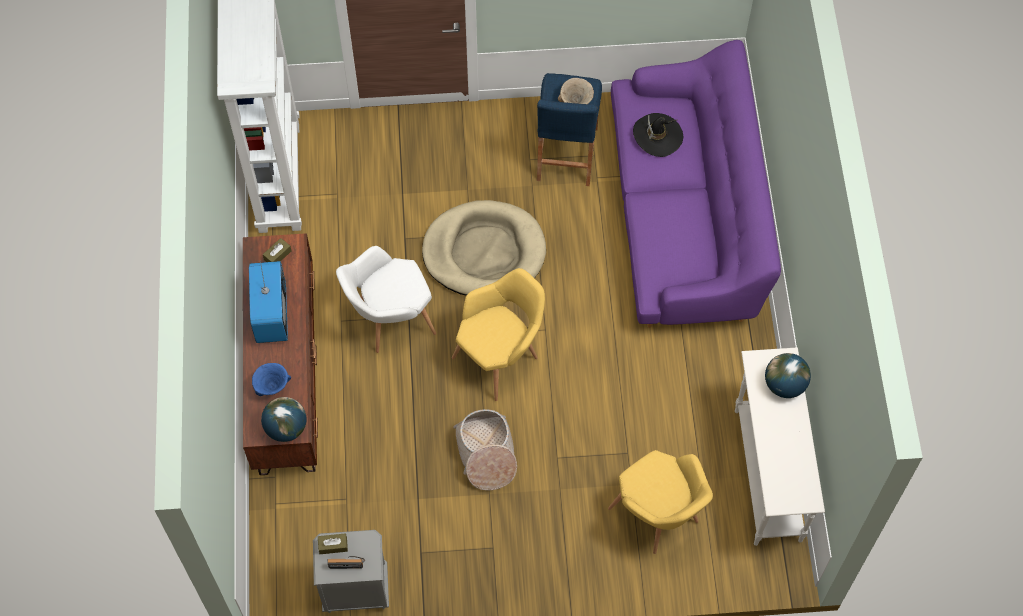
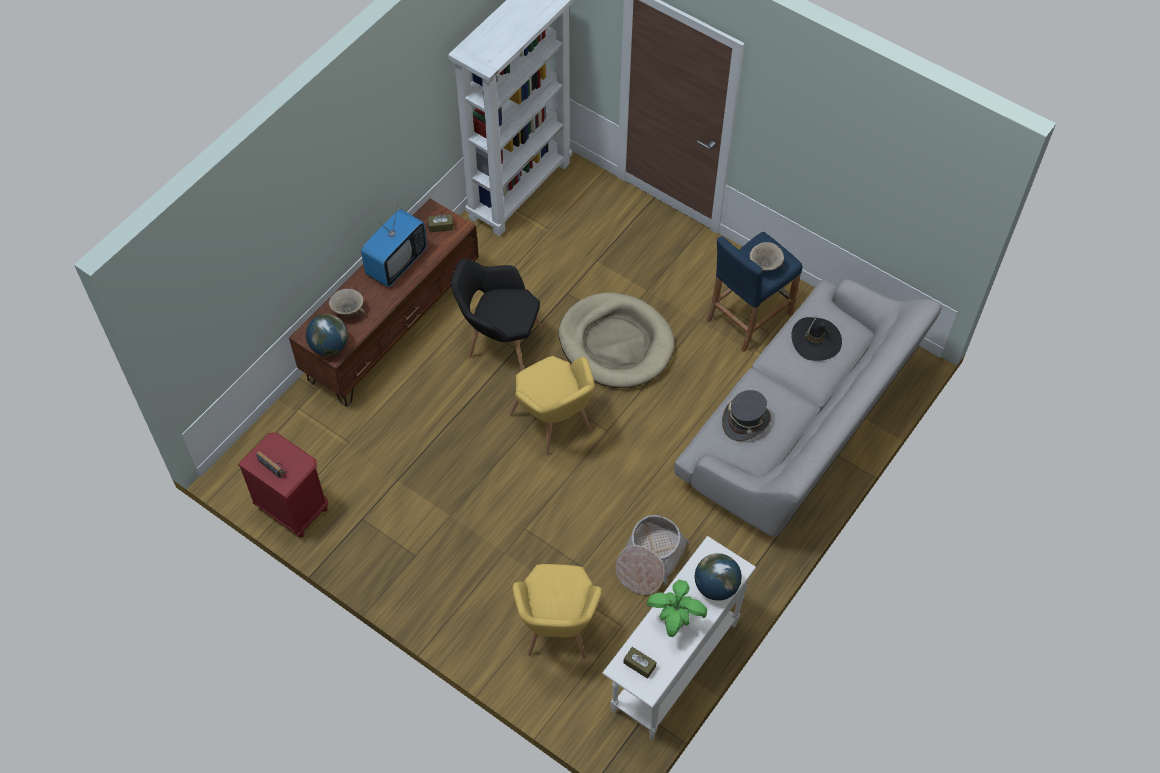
camera: 40 degrees right, 5 degrees down
(272, 386) = (348, 311): blue bowl -> beige bowl
(333, 546) = (276, 447): brown tissue box -> brown tissue box (639, 665)
(355, 590) = (293, 508): grey nightstand -> red nightstand
(389, 321) = (499, 342): white armchair -> black armchair
(486, 454) = (476, 486): basket -> basket (649, 560)
(501, 356) = (555, 425): yellow armchair -> yellow armchair turned 60 degrees clockwise
(666, 240) = (746, 421): none -> grey hat
(684, 215) = (799, 425): purple sofa -> grey sofa
(780, 434) = (675, 621): none -> potted plant

